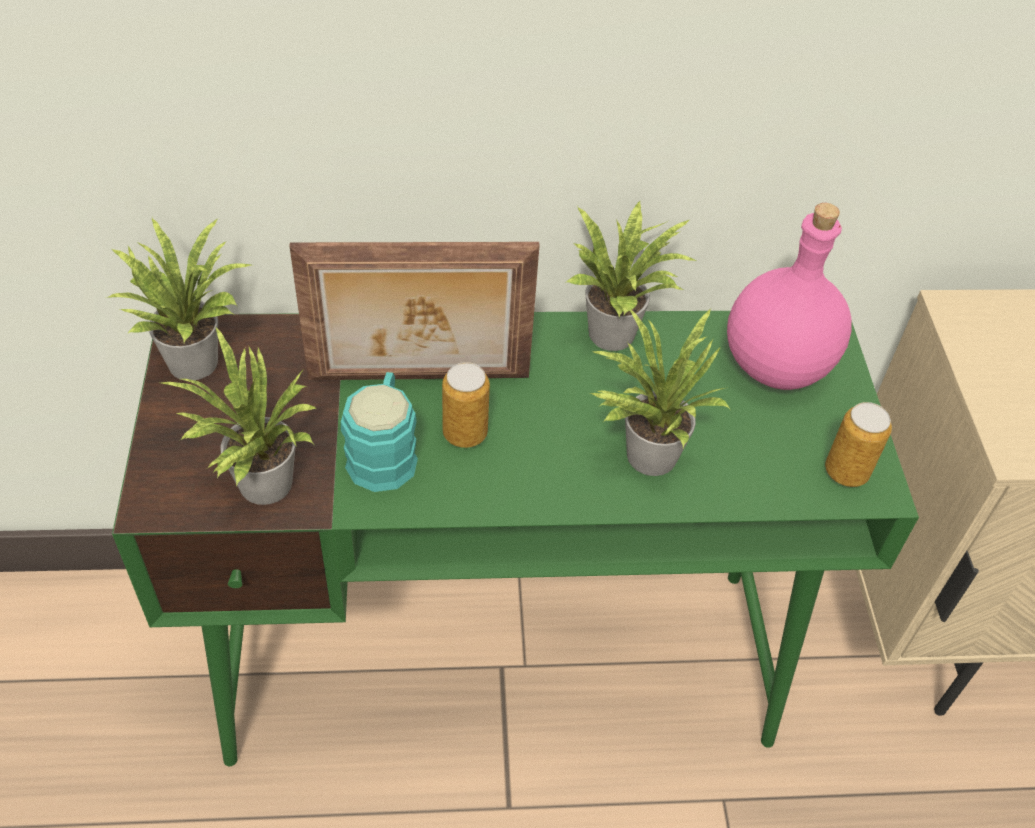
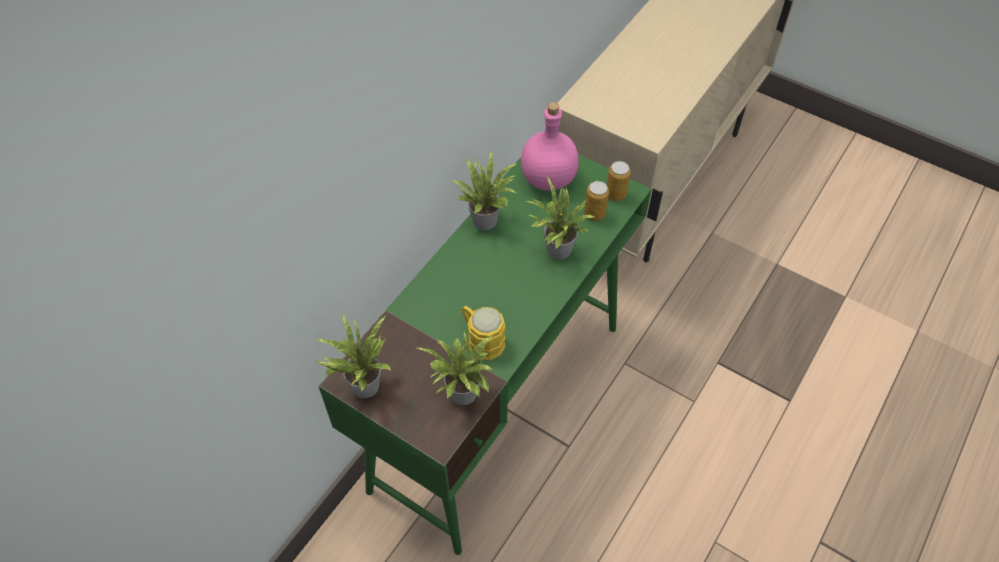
camera: 50 degrees left, 5 degrees up
(384, 451) = (481, 339): turquoise mug -> yellow mug
(419, 380) = (451, 304): picture frame -> none
(465, 433) = (495, 305): can -> can (594, 214)

